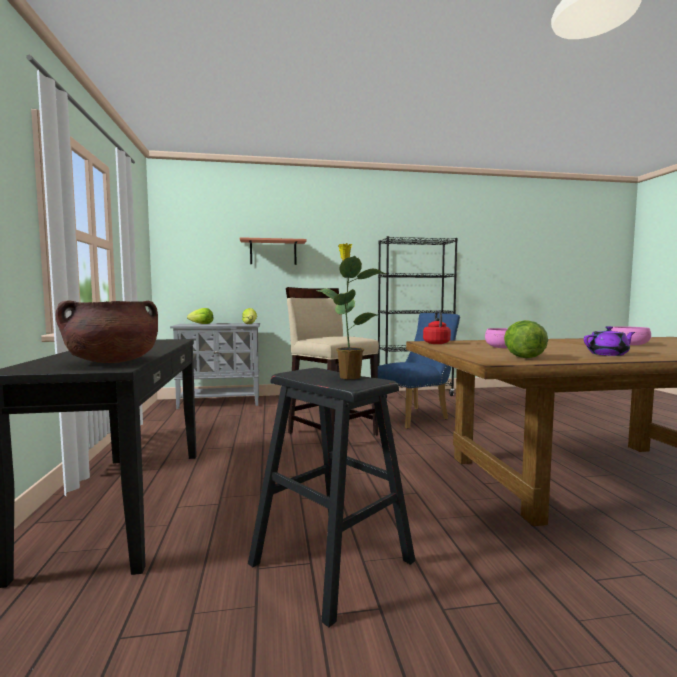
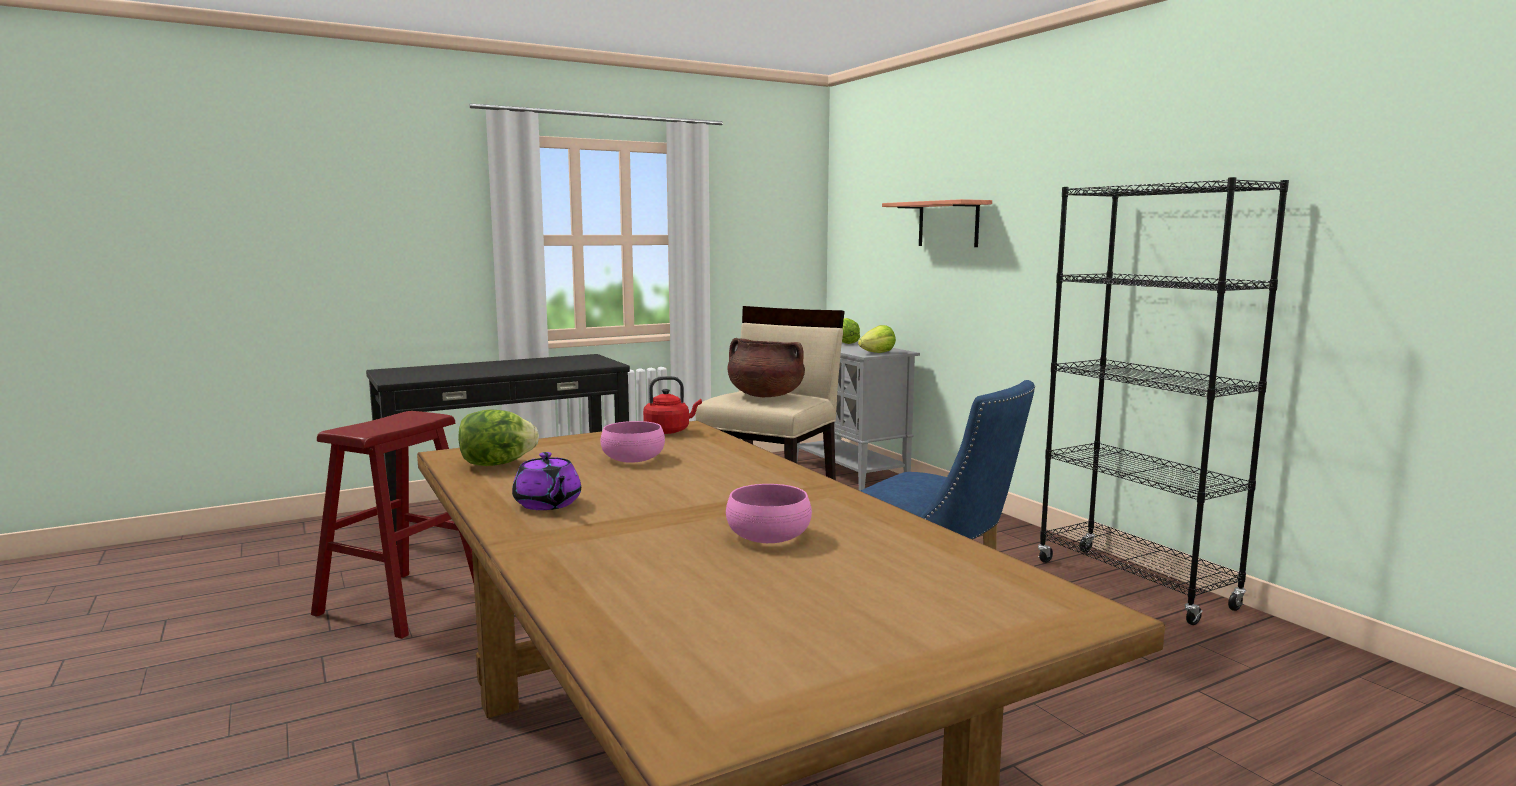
camera: 70 degrees right, 5 degrees up
(113, 362) = (426, 376): brown cooking pot -> brown cooking pot (765, 396)
(332, 562) = (402, 603): black stool -> red stool
(349, 377) = (391, 426): potted plant -> none

